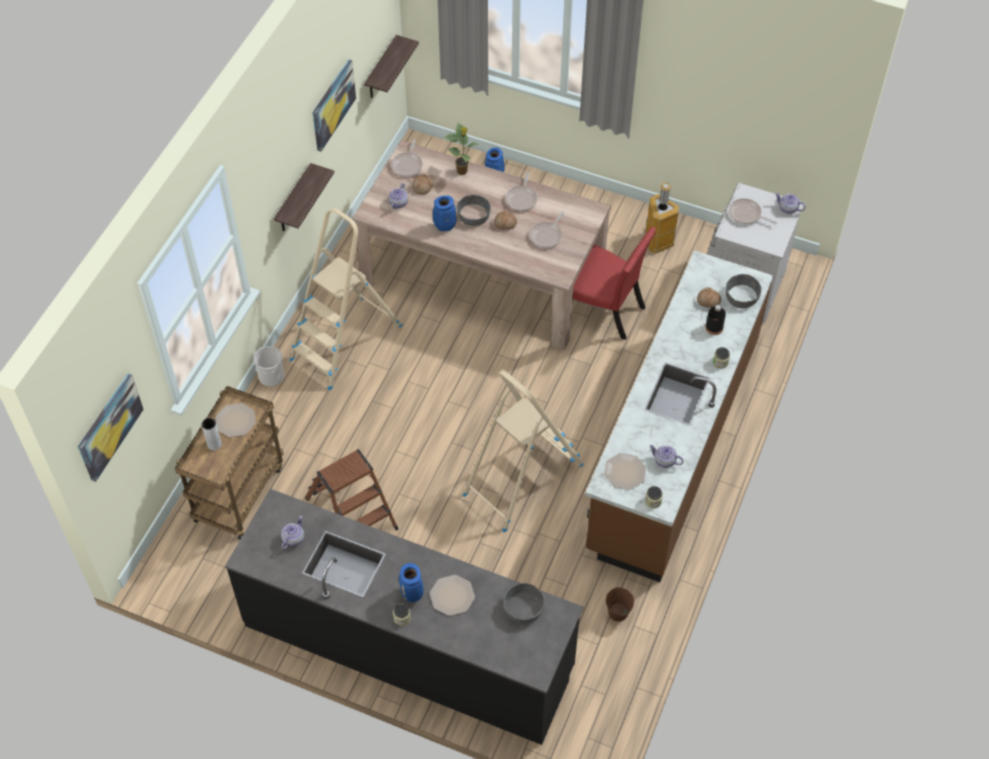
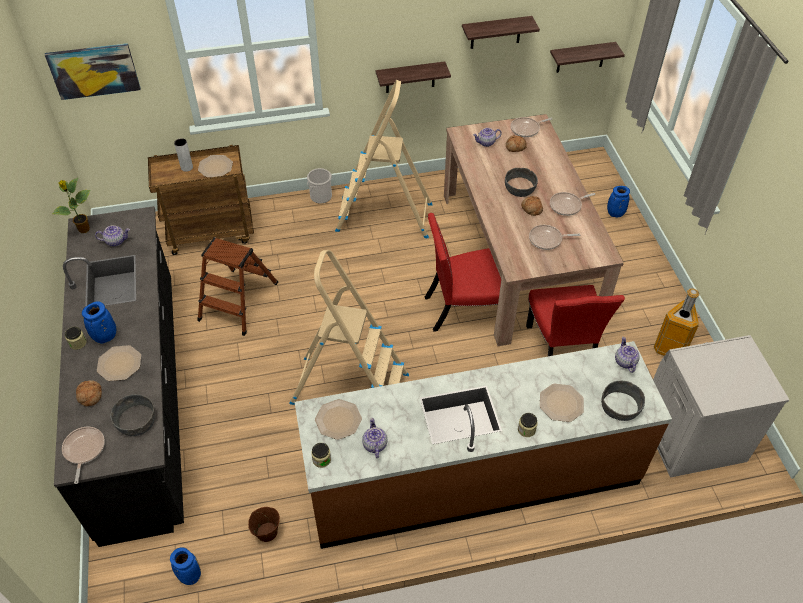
camera: 55 degrees right, 5 degrees down
(332, 104) = (495, 32): picture -> shelf
(444, 227) = (490, 178): blue vase -> blue vase (189, 576)
(462, 171) = (555, 159): potted plant -> potted plant (83, 230)
(507, 349) = (464, 309): none -> red chair
(708, 301) = (587, 382): bread -> bread (89, 395)
(714, 327) = (561, 403): black bottle -> plate
(746, 214) = (720, 360): frying pan -> frying pan (84, 450)
(788, 209) = (765, 389): teapot -> teapot (624, 361)

